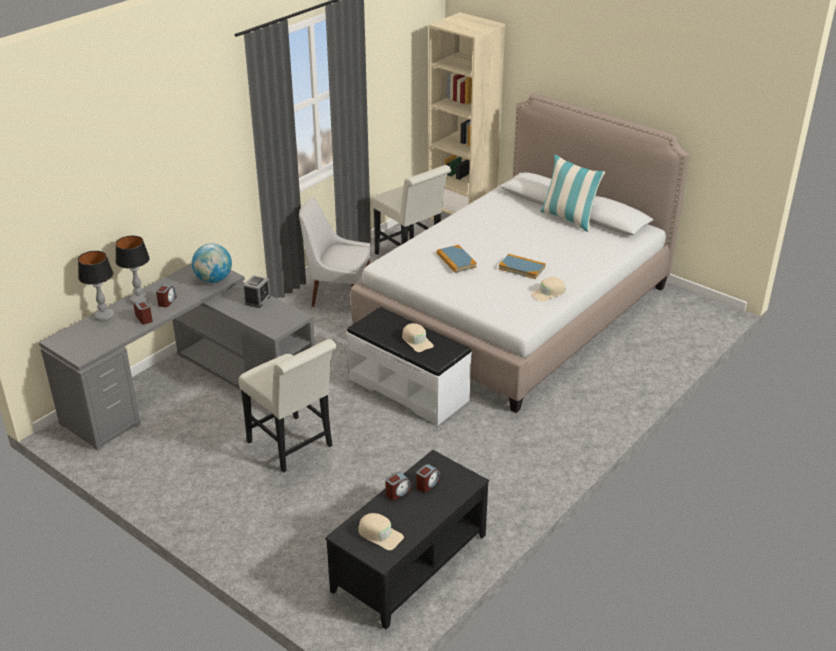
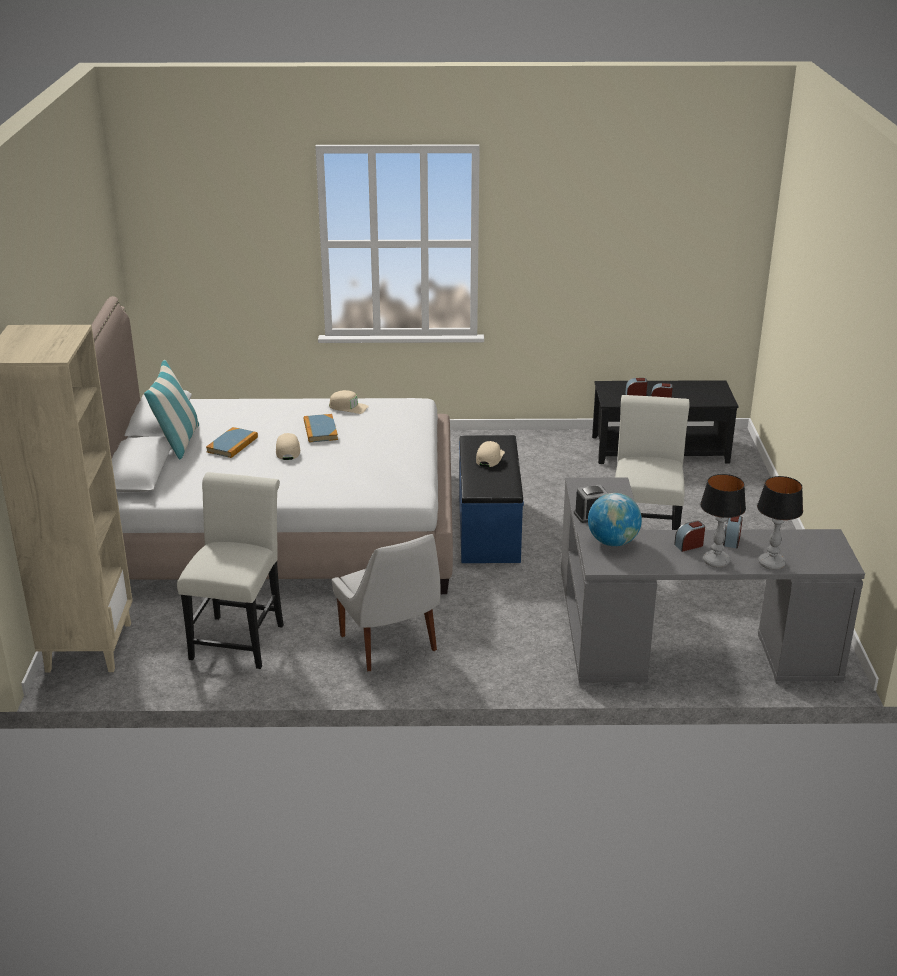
camera: 130 degrees left, 5 degrees down
(380, 534) = (702, 392): beige cap -> beige cap (288, 450)
(409, 389) = (487, 528): white bench -> blue bench
(456, 260) = (354, 460): book -> book (232, 445)

